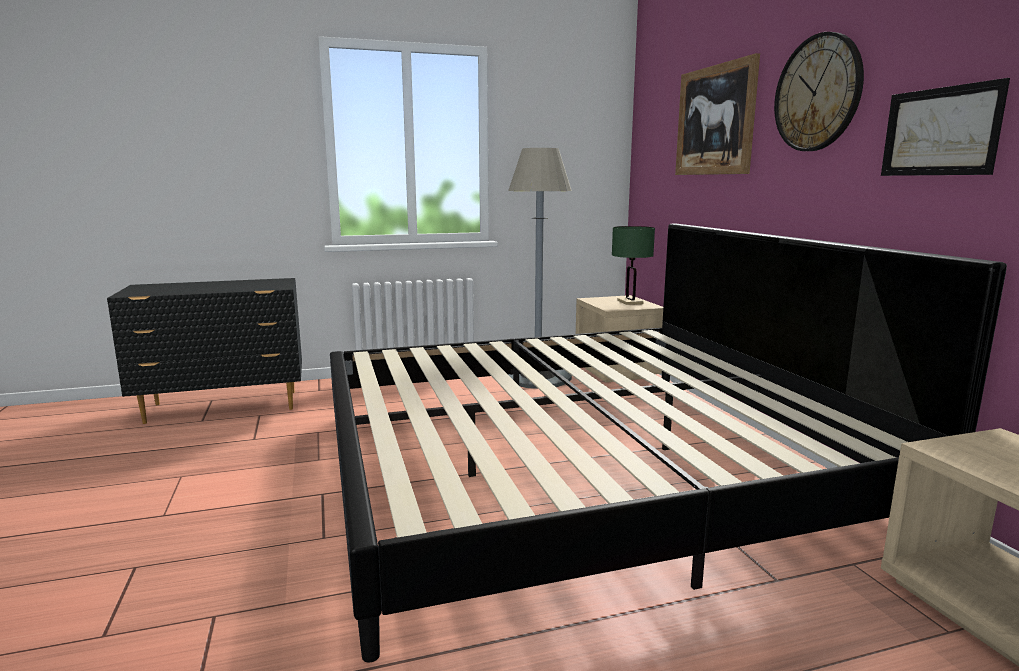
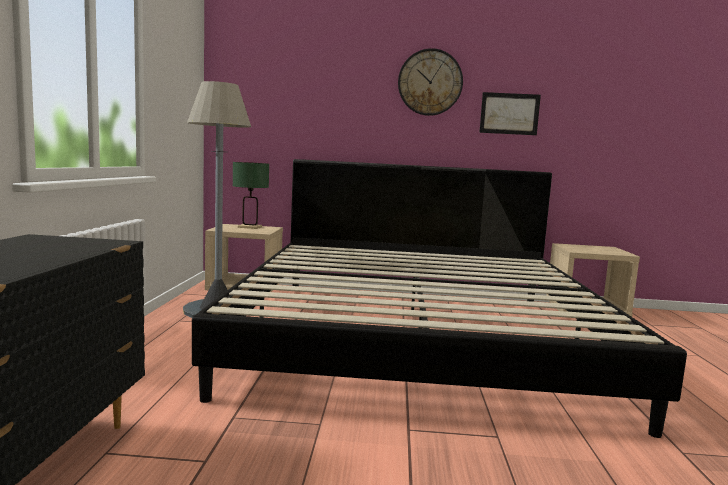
camera: 70 degrees left, 5 degrees down
(714, 120) = (331, 85): picture -> none

